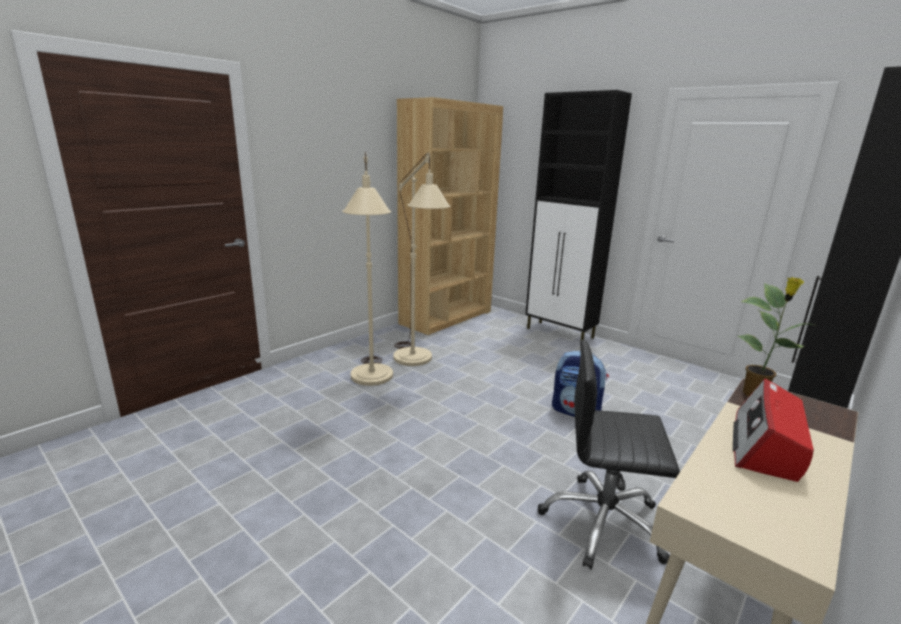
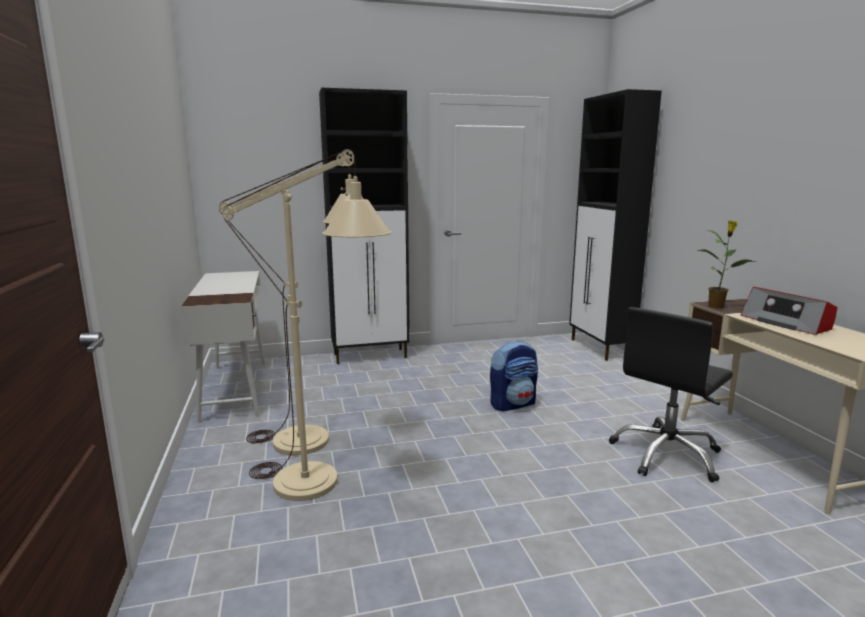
camera: 55 degrees left, 5 degrees down
(446, 317) = (235, 389): brown bookcase -> white desk

